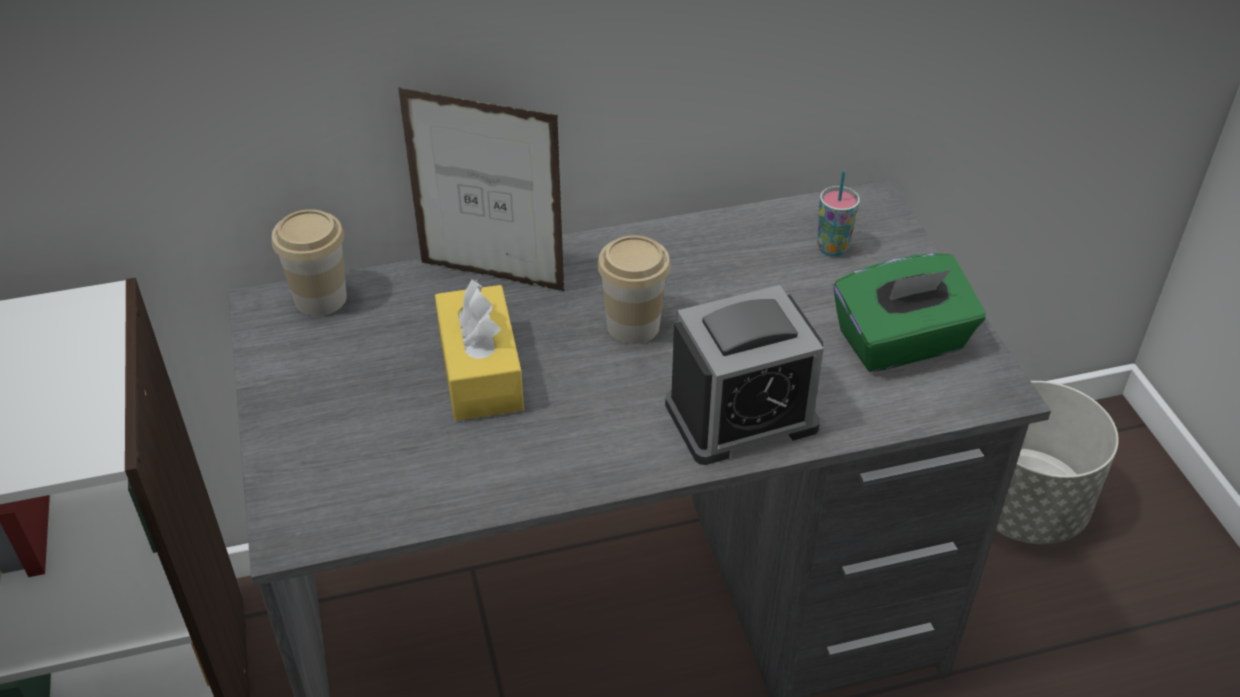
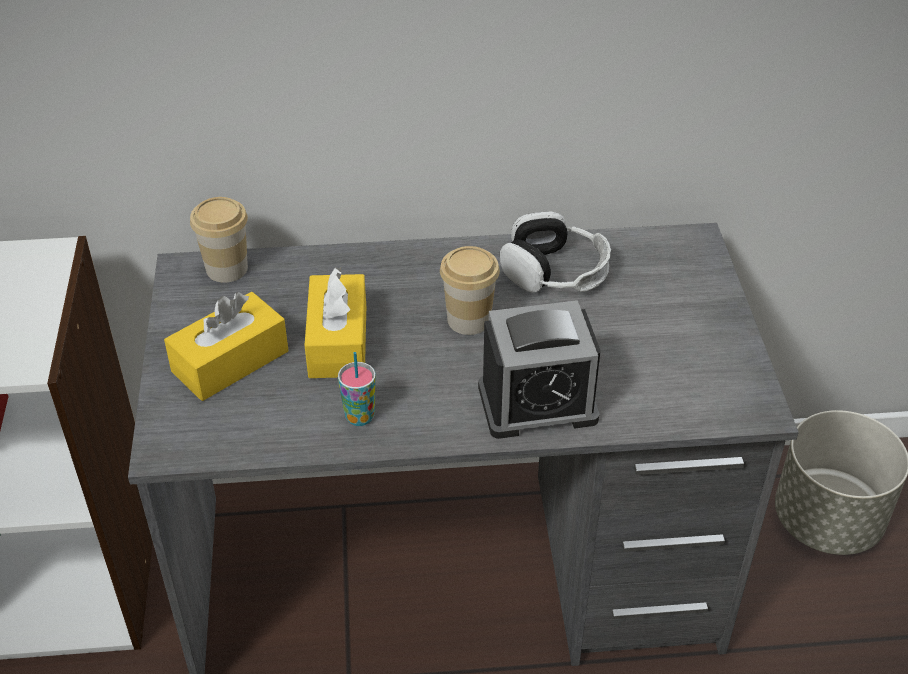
camera: 10 degrees right, 0 degrees up
(351, 412) = (230, 361): none -> yellow tissue box
(492, 277) = (365, 267): picture frame -> none
(720, 257) = (555, 272): none -> headphones
(832, 248) = (651, 275): cup -> cup (359, 417)
(901, 343) = (687, 361): green tissue box -> none

